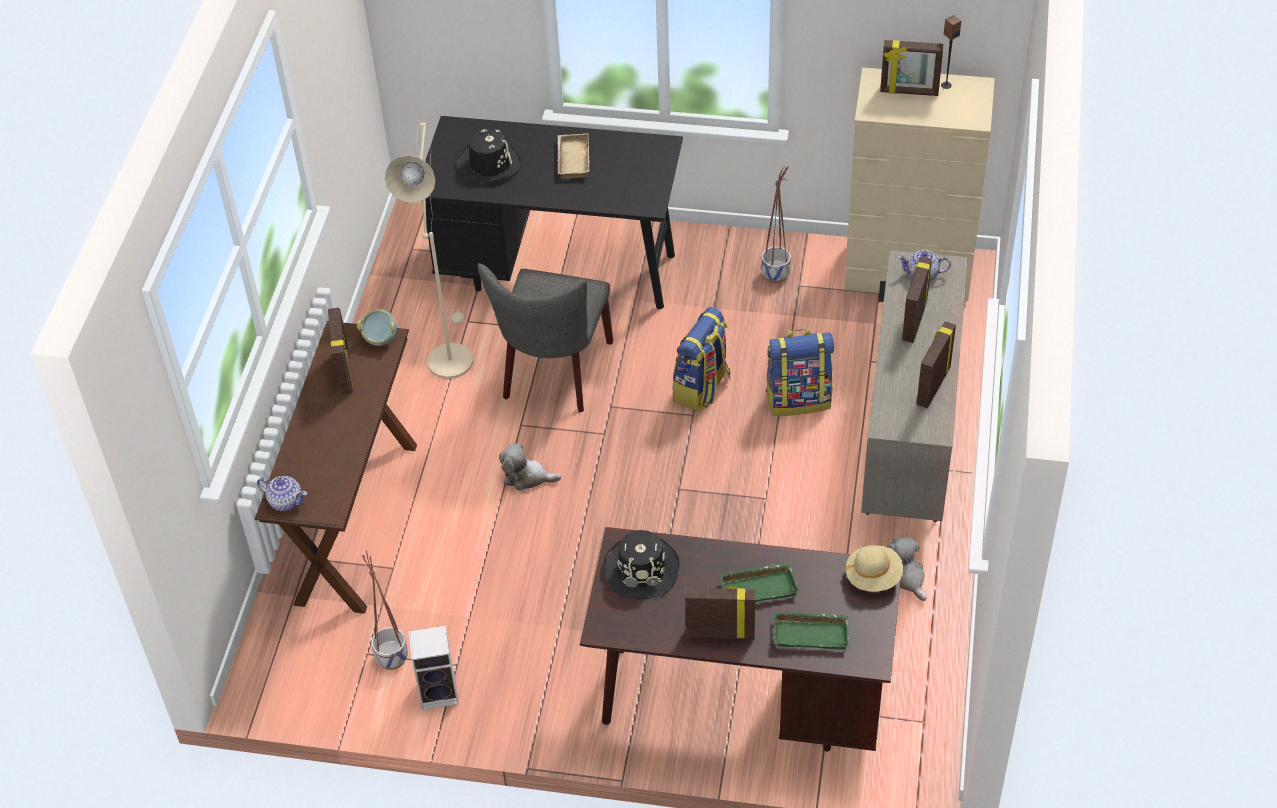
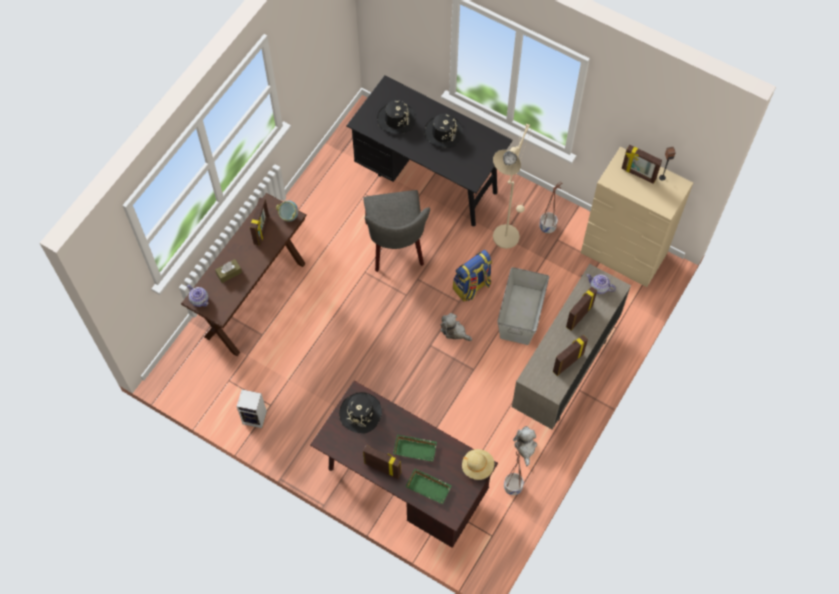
camera: 20 degrees right, 15 degrees up
(318, 448) = (229, 273): none -> brown tissue box
(391, 658) = (239, 388): planter -> planter (512, 487)
(449, 354) = (346, 212): beige floor lamp -> beige floor lamp (507, 232)
(527, 477) = (354, 306): plush toy -> plush toy (454, 331)
(554, 375) = (396, 247): grey chair -> grey chair turned 45 degrees counterclockwise
(572, 159) = (443, 132): beige tray -> black hat
(798, 399) = (521, 314): backpack -> grey storage box

